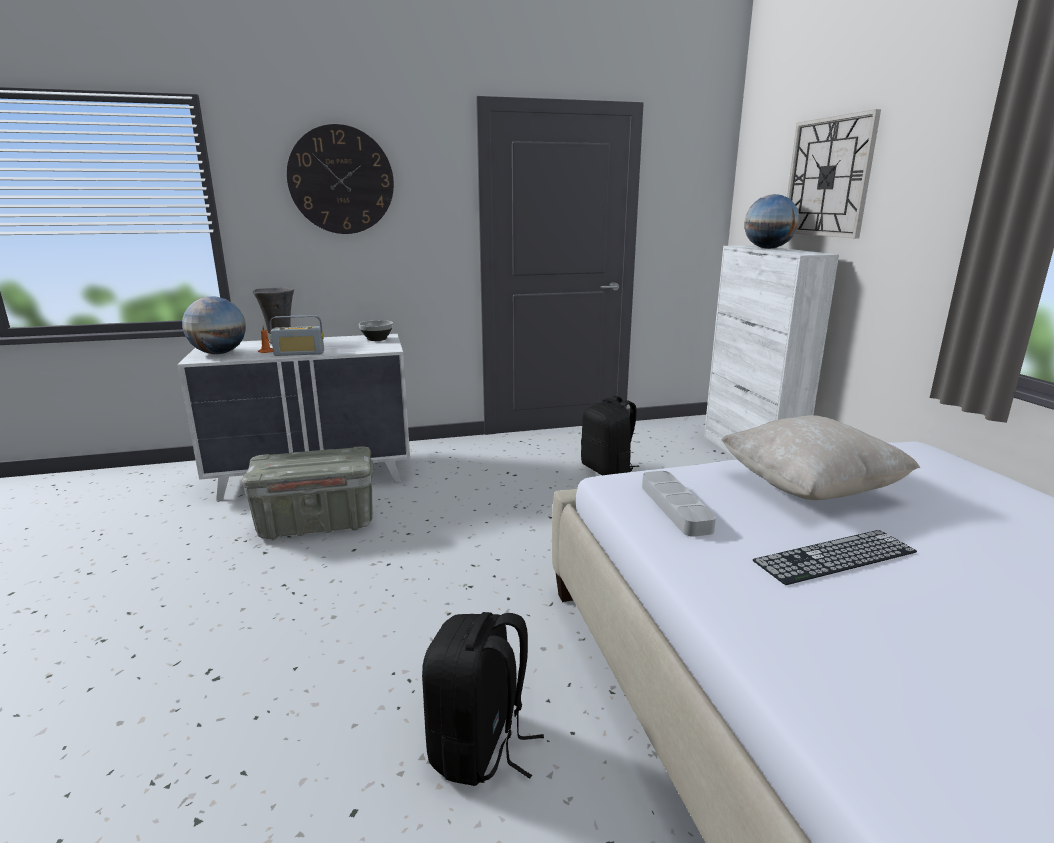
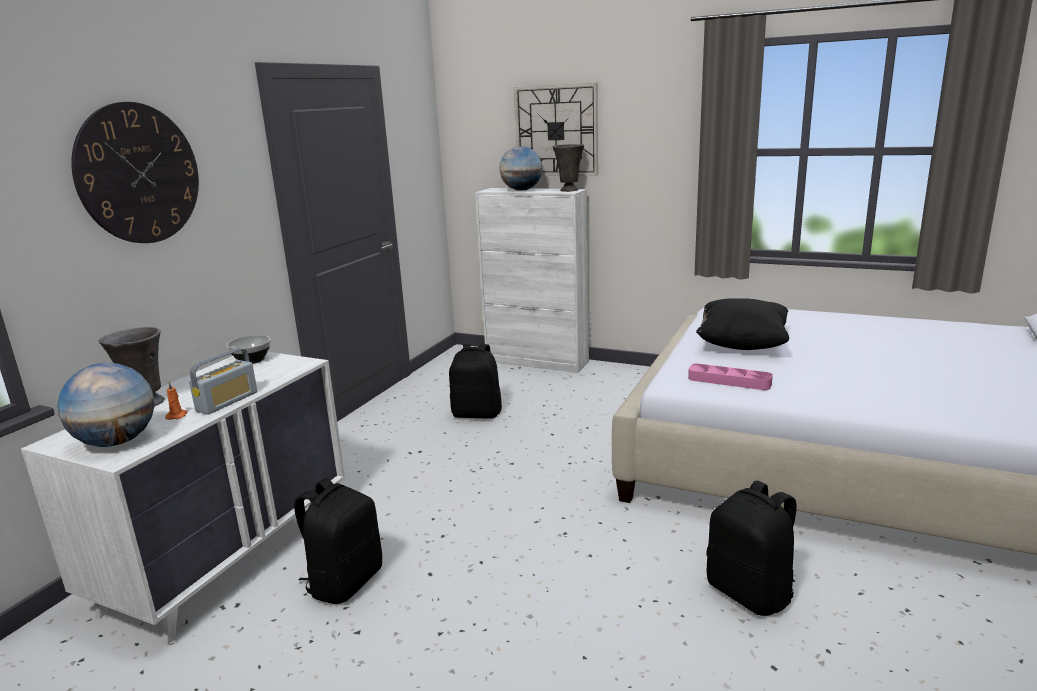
camera: 50 degrees left, 0 degrees up
(318, 523) = (345, 581): grey storage box -> black backpack
(675, 507) = (729, 381): grey tray -> pink tray
(809, 253) = (569, 190): none -> grey vase
(809, 488) = (742, 345): beige pillow -> black pillow
(835, 557) = (823, 368): keyboard -> none

